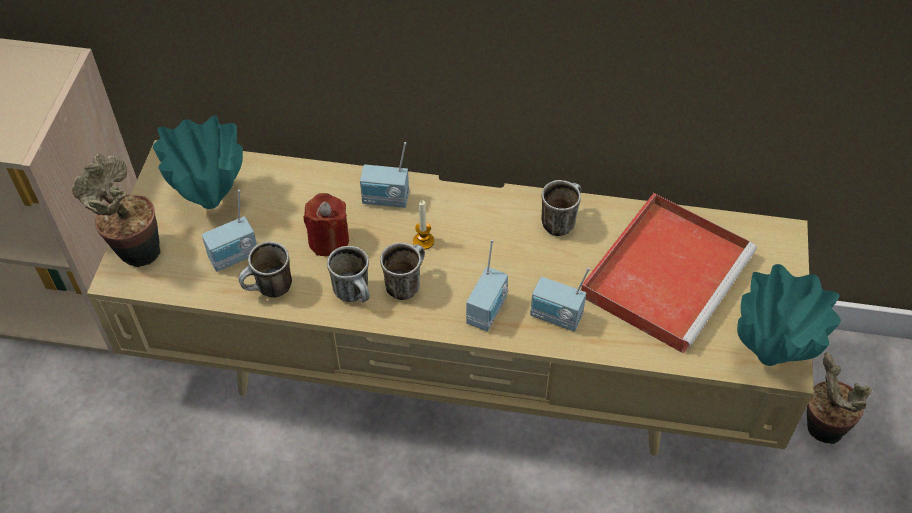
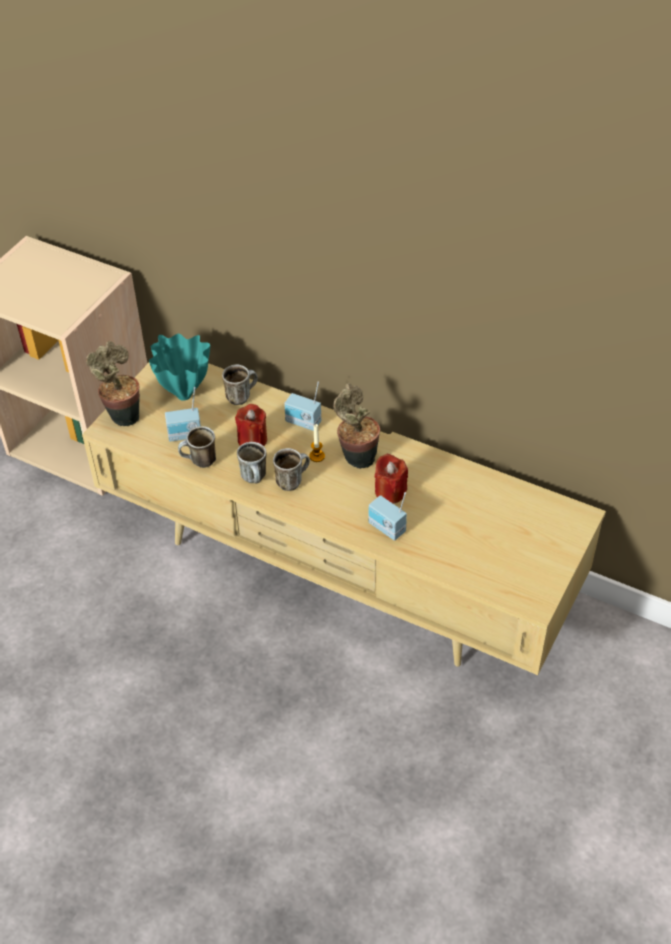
camera: 20 degrees right, 5 degrees down
(488, 311) = (341, 513): radio -> none
(538, 265) = (390, 492): none -> red candle
(560, 221) = (420, 466): mug -> mug (241, 396)
(666, 272) = (480, 519): red tray -> none
(770, 356) = (528, 593): turquoise vase -> none
(819, 428) = (595, 684): potted plant -> potted plant (356, 457)

